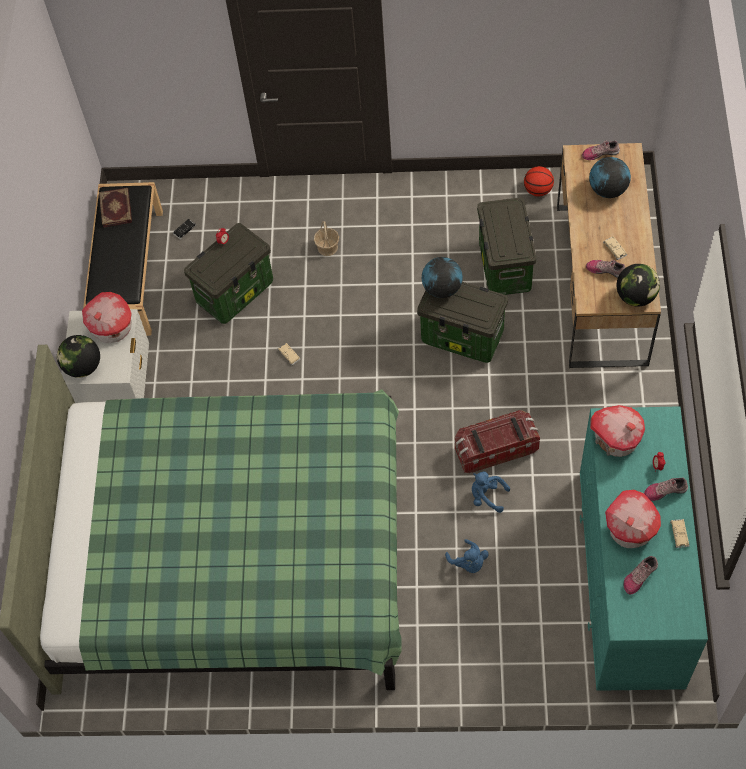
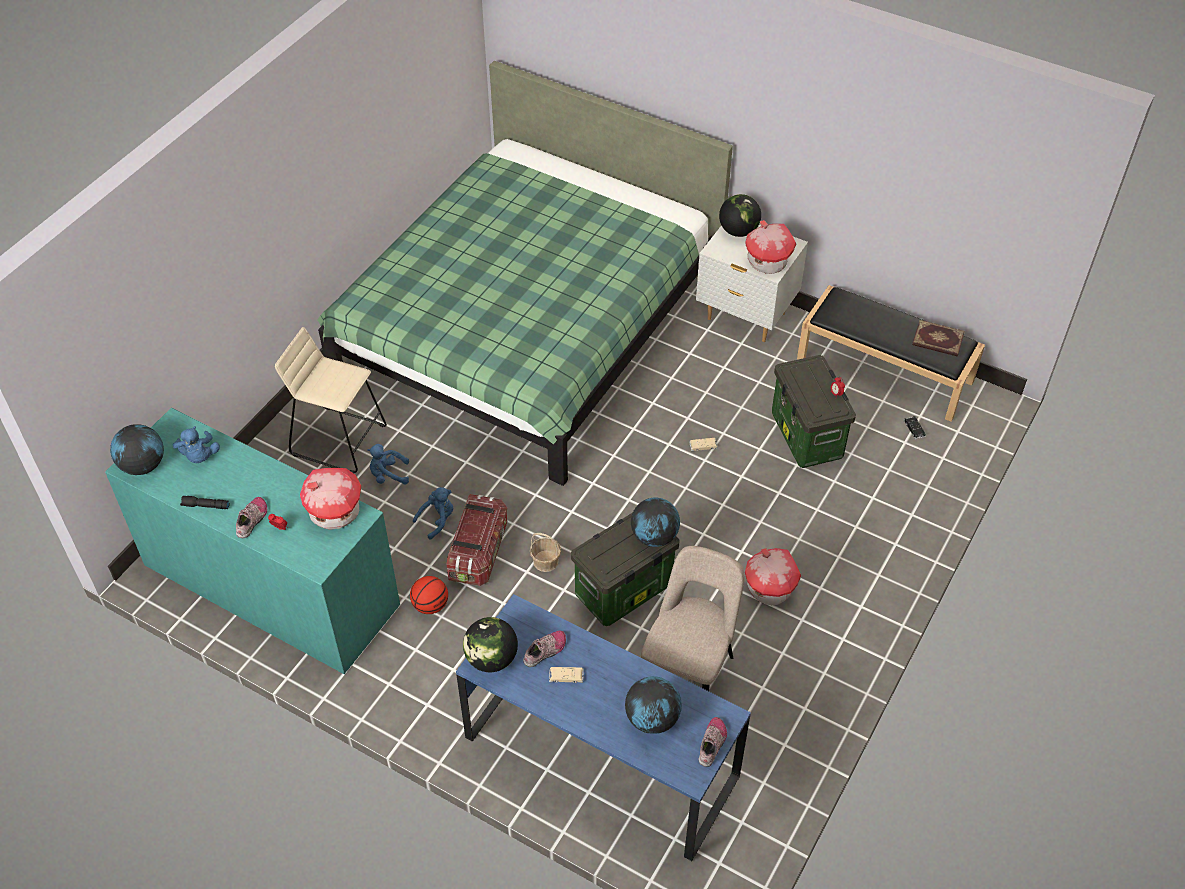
camera: 115 degrees right, 10 degrees down
(327, 247) = (817, 532): basket -> basket (546, 561)
(457, 628) = (339, 439): none -> beige stool
(503, 266) = (688, 675): storage box -> beige chair
(538, 190) = (774, 770): basketball -> basketball (430, 605)
(600, 283) = (601, 757): brown desk -> blue desk
(630, 529) = (243, 474): toy house -> toy house (769, 588)
(639, 576) = (199, 456): shoe -> blue plush toy
(679, 534) = (205, 506): beige toy car -> black flashlight
(680, 613) = (143, 465): none -> globe

